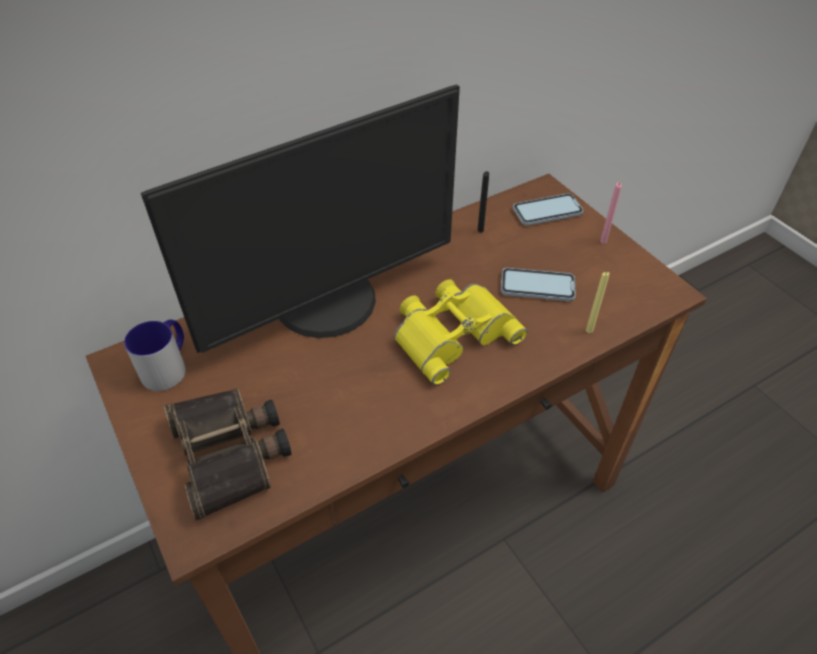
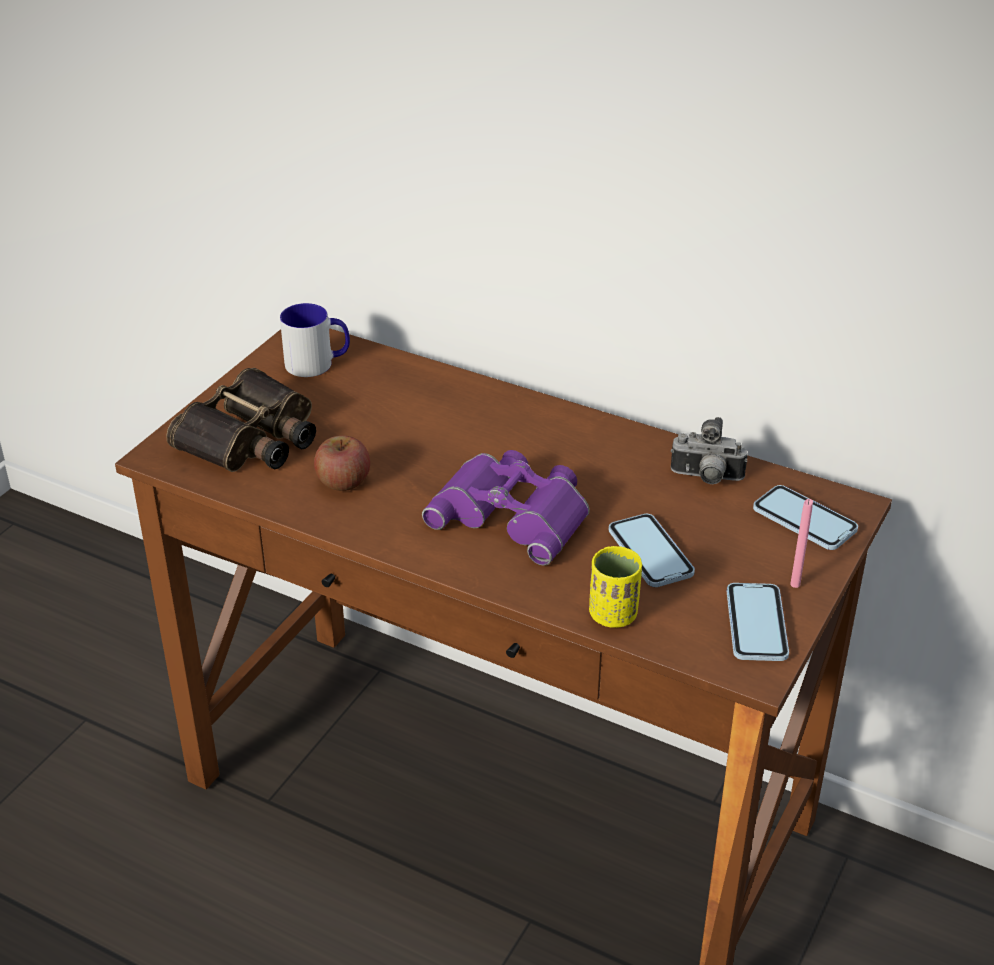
camera: 60 degrees right, 10 degrees down
(328, 304) = (479, 418): monitor -> none
(342, 414) = (343, 482): none -> apple
(452, 332) = (514, 513): yellow binoculars -> purple binoculars
(480, 230) = (706, 478): black candle -> camera
(589, 330) = (613, 615): yellow candle -> yellow cup
(631, 273) = (756, 624): none -> phone

